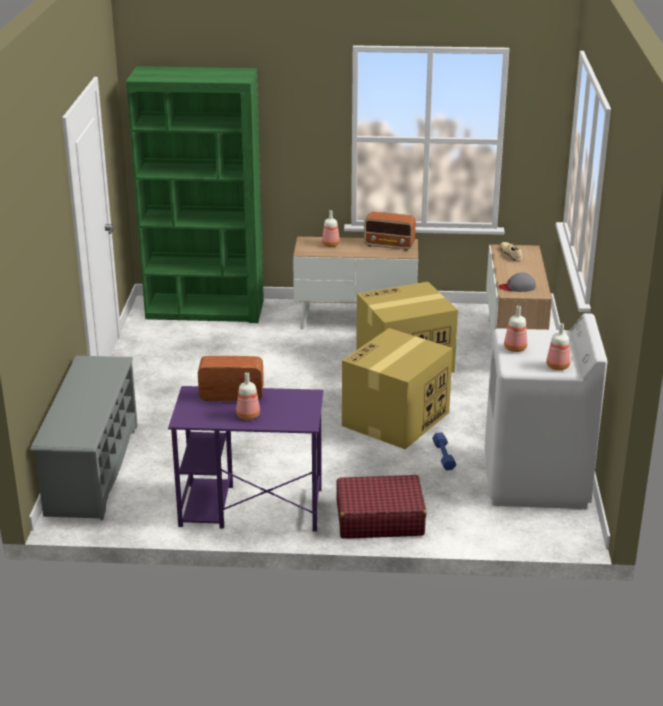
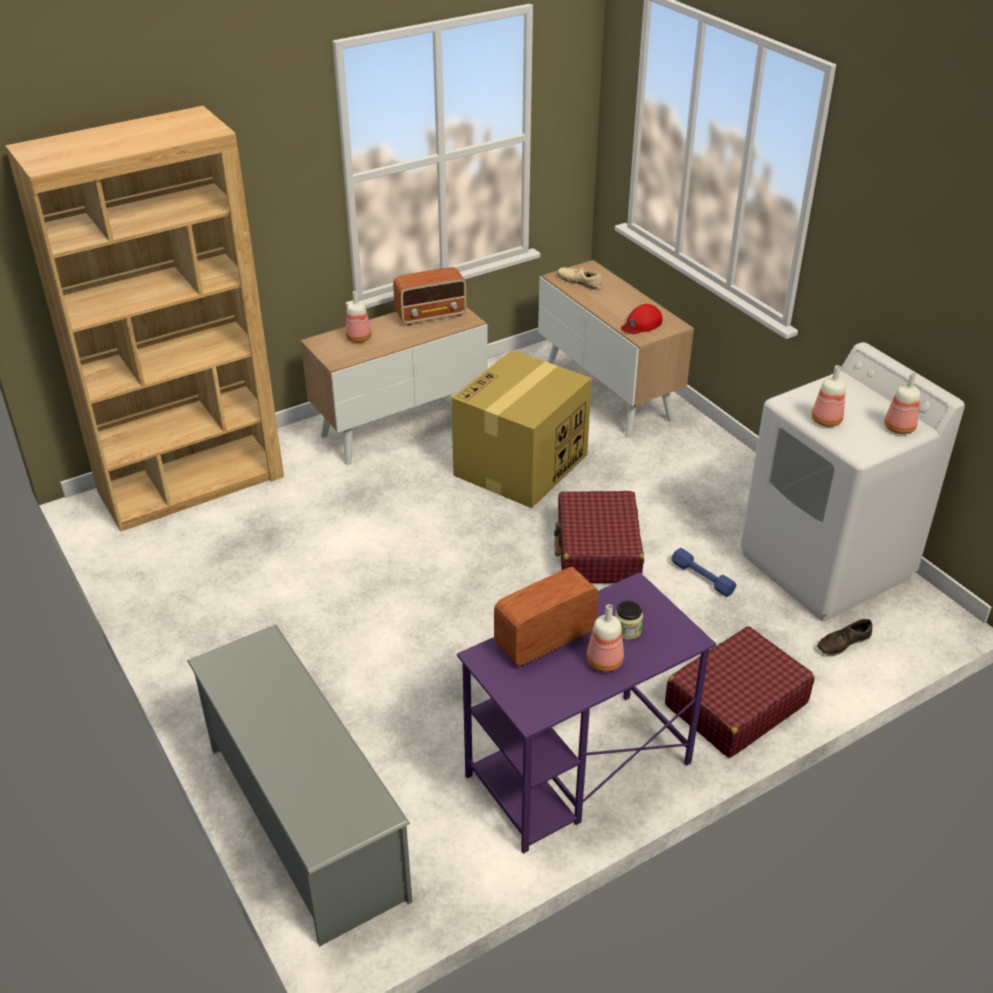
camera: 35 degrees left, 10 degrees up
(205, 310) = (192, 484): green bookcase -> brown bookcase
(279, 409) = (627, 630): none -> jar
(395, 420) = (597, 551): cardboard box -> red suitcase
(490, 520) = (843, 643): none -> brown shoe
(517, 287) = (641, 324): grey cap -> red cap

